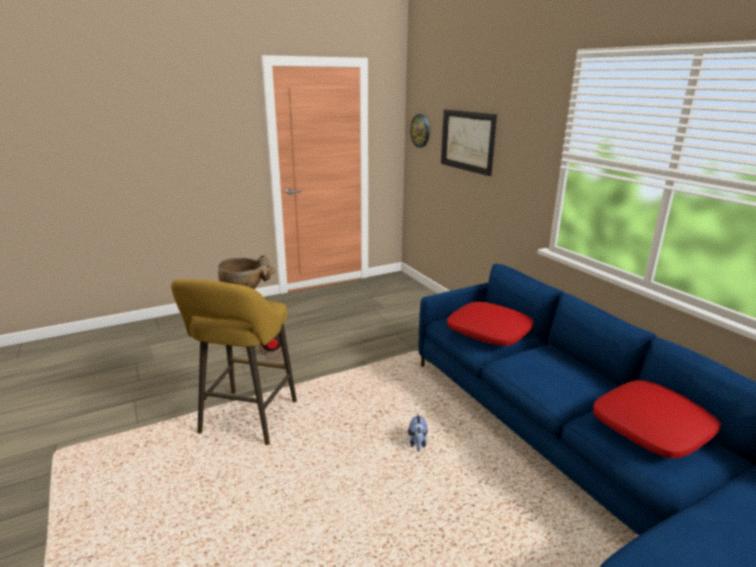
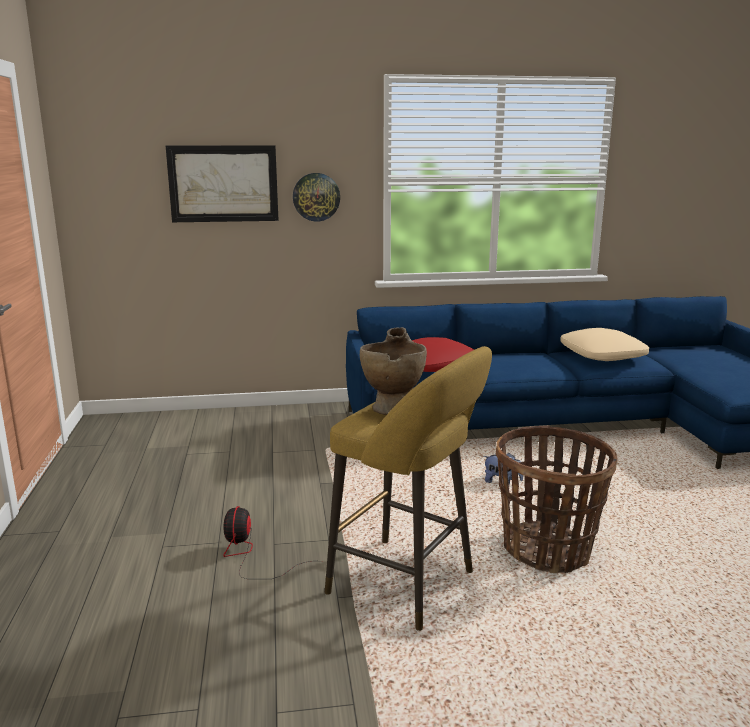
camera: 70 degrees left, 5 degrees down
(310, 482) = (547, 550): none -> basket
(420, 130) = (103, 181): wall clock -> wall clock (316, 197)
(652, 428) = (603, 355): red pillow -> beige pillow

